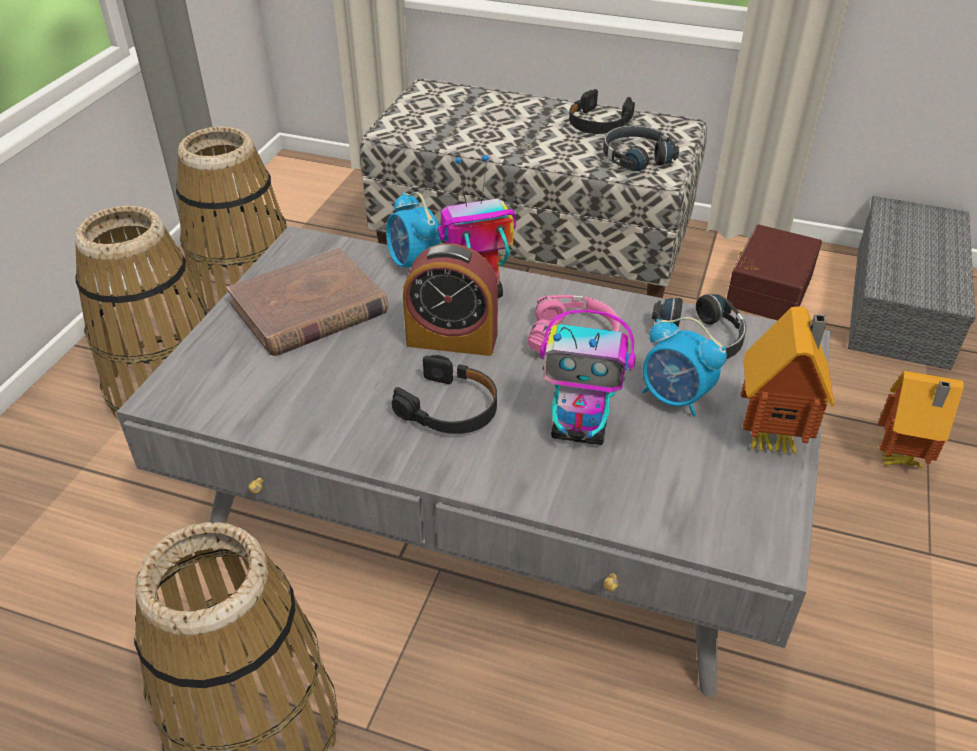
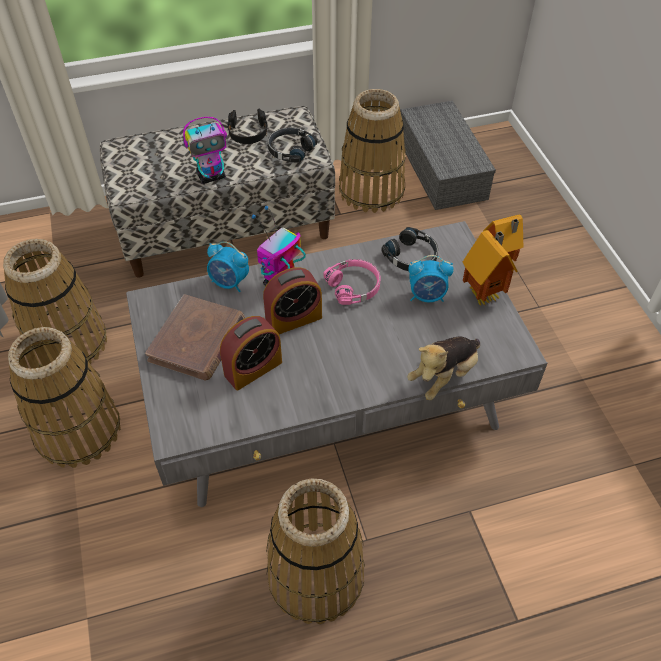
camera: 35 degrees left, 10 degrees up
(340, 370) = (253, 368): none -> alarm clock
(450, 408) = (329, 359): black headphones -> none
(580, 430) = (399, 337): toy robot -> toy robot (211, 176)
(600, 516) = (444, 376): none -> plush toy
(766, 289) = (371, 191): brown storage box -> basket

